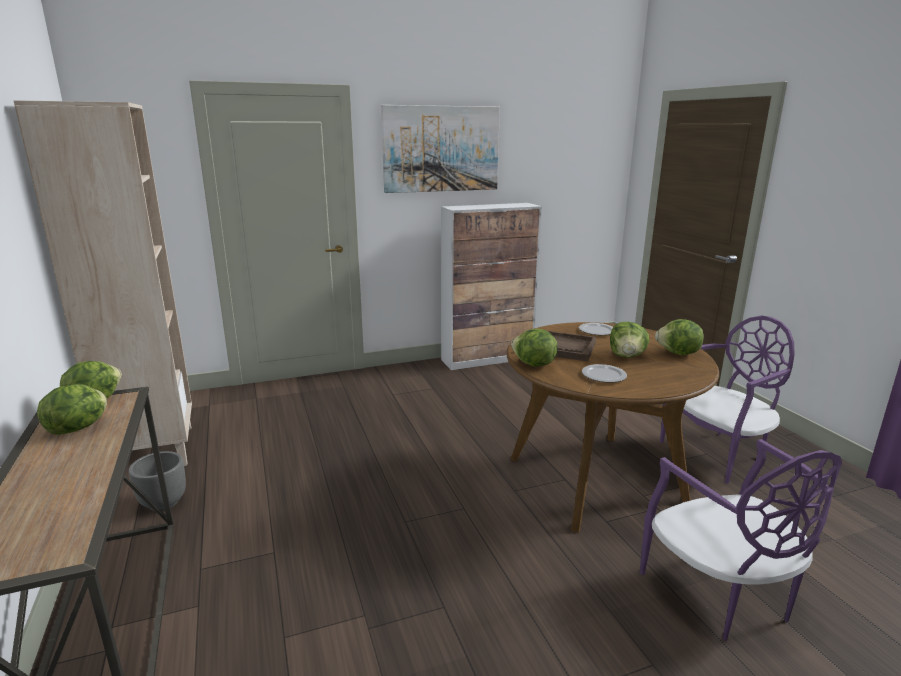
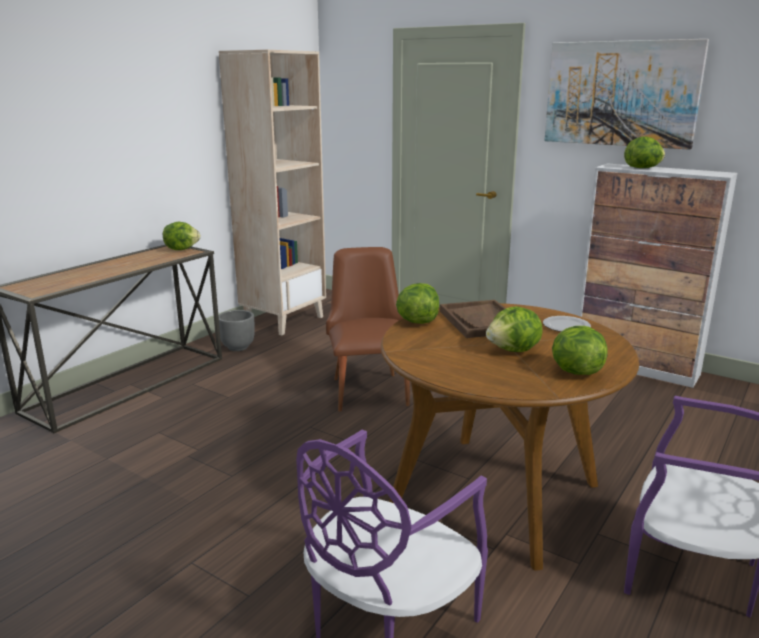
camera: 55 degrees right, 0 degrees up
(79, 428) = (150, 257): lettuce -> lettuce (643, 168)
(375, 462) = (369, 387): none -> brown chair
(604, 376) = (439, 350): plate -> none

